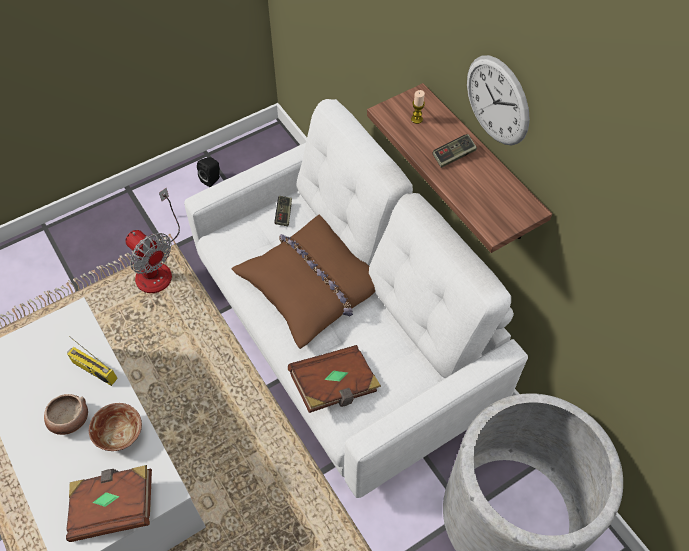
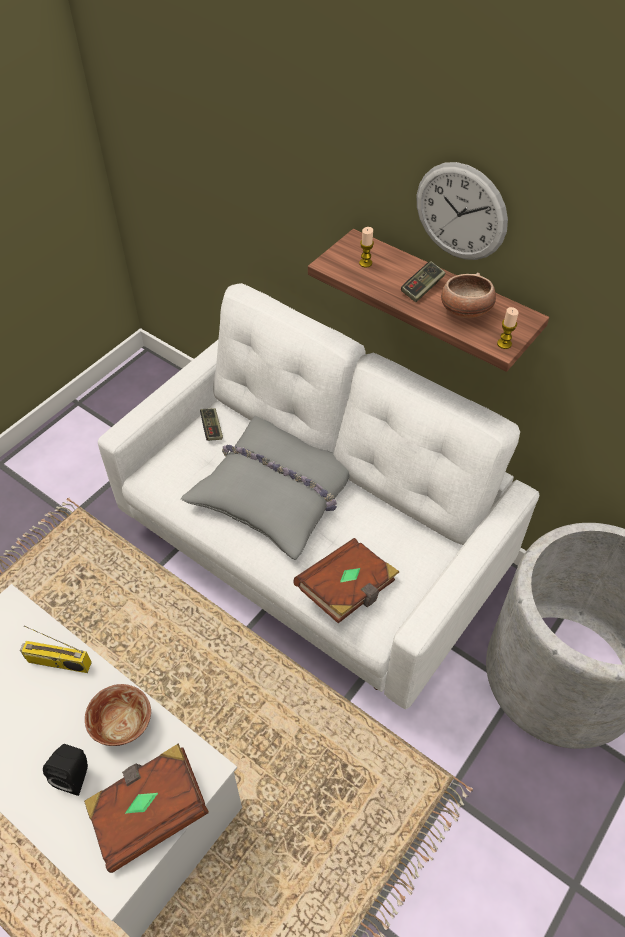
camera: 20 degrees left, 5 degrees down
(69, 420) = (51, 730): bowl -> bowl (465, 311)
(157, 266) = (67, 537): fan -> none
(212, 179) = (94, 427): black speaker -> black speaker (75, 775)
(312, 285) = (275, 492): brown pillow -> grey pillow
(498, 228) = (504, 344): none -> candle

